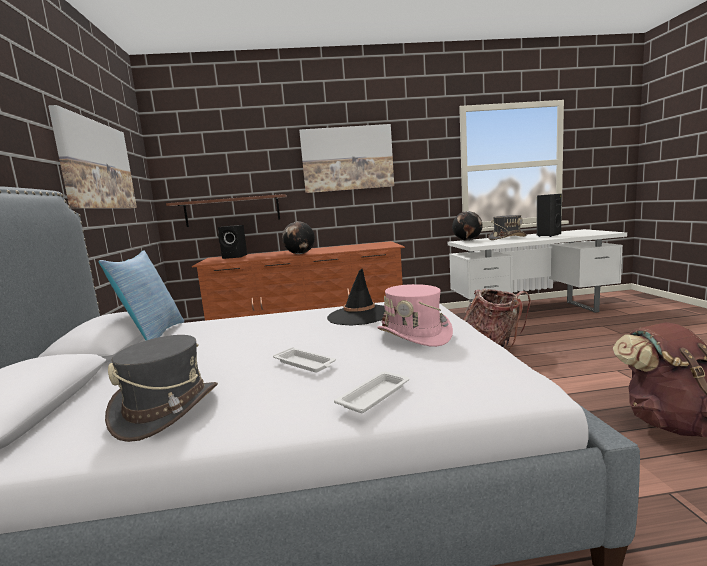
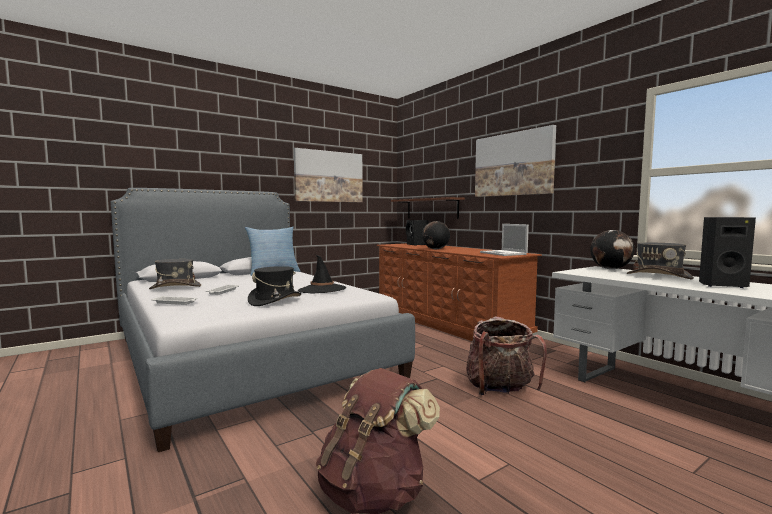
camera: 60 degrees right, 5 degrees down
(375, 245) = (504, 253): none -> laptop
(414, 335) = (275, 301): pink hat -> black hat

